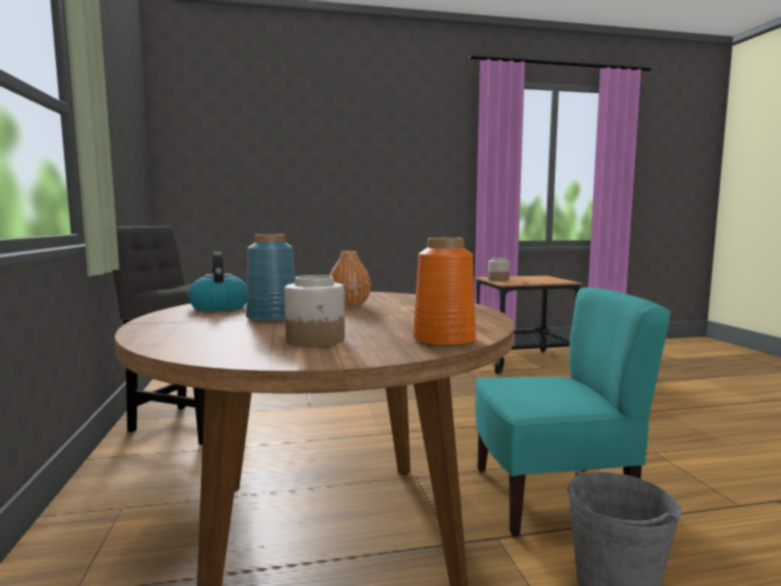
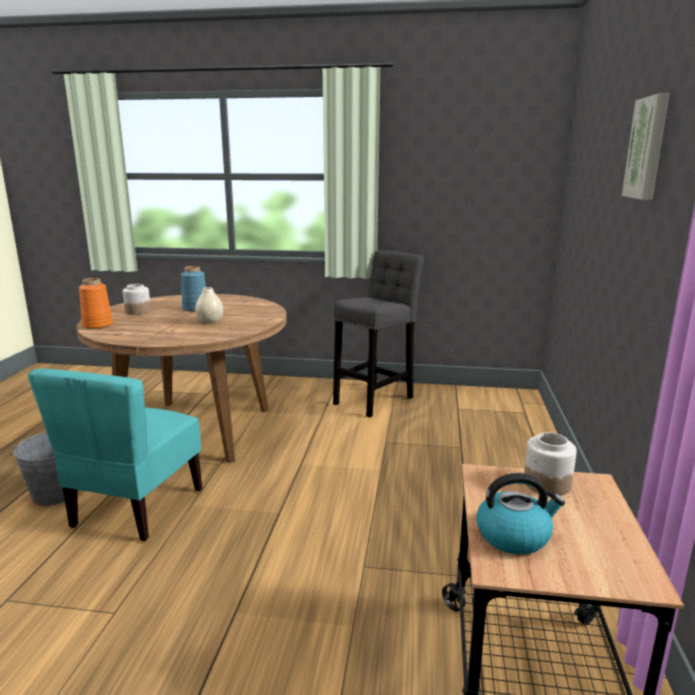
camera: 110 degrees right, 10 degrees up
(219, 307) = (243, 303): kettle -> kettle (514, 535)
(349, 305) = (210, 321): orange vase -> beige vase
(376, 136) = (648, 148): none -> picture

